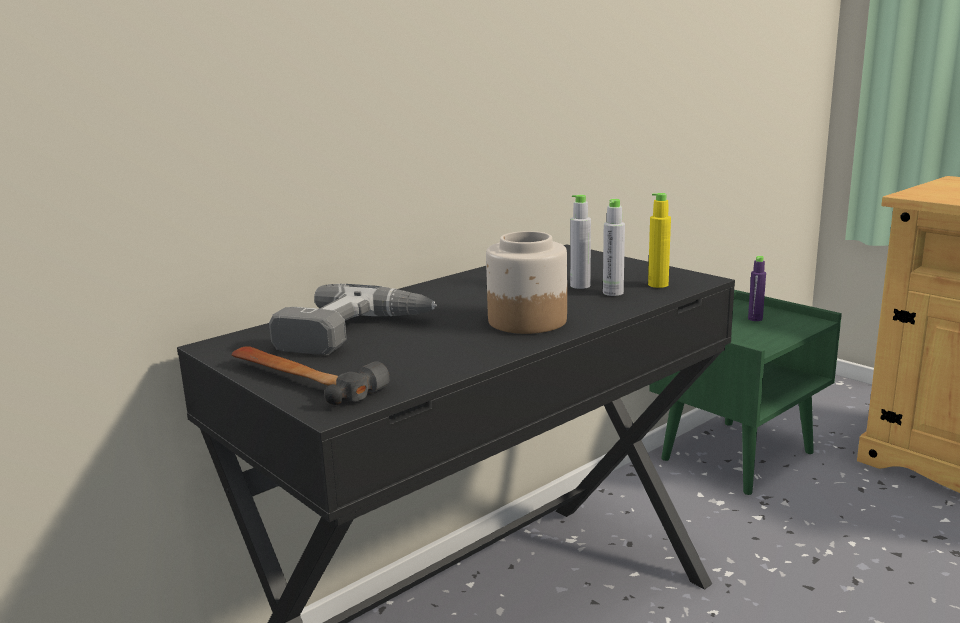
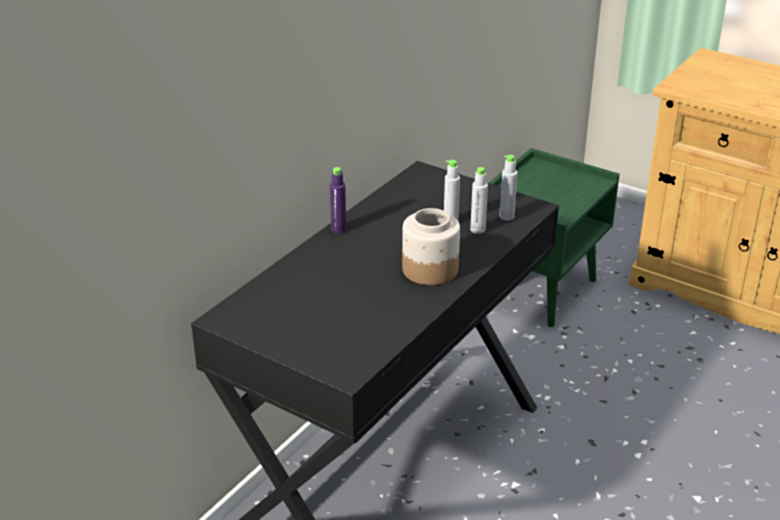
camera: 15 degrees left, 15 degrees up
(301, 380) = (309, 349): hammer -> none
(355, 333) = (314, 295): power drill -> none
(658, 285) = (506, 216): yellow bottle -> grey bottle
(755, 319) = (552, 182): purple bottle -> purple bottle (338, 230)

